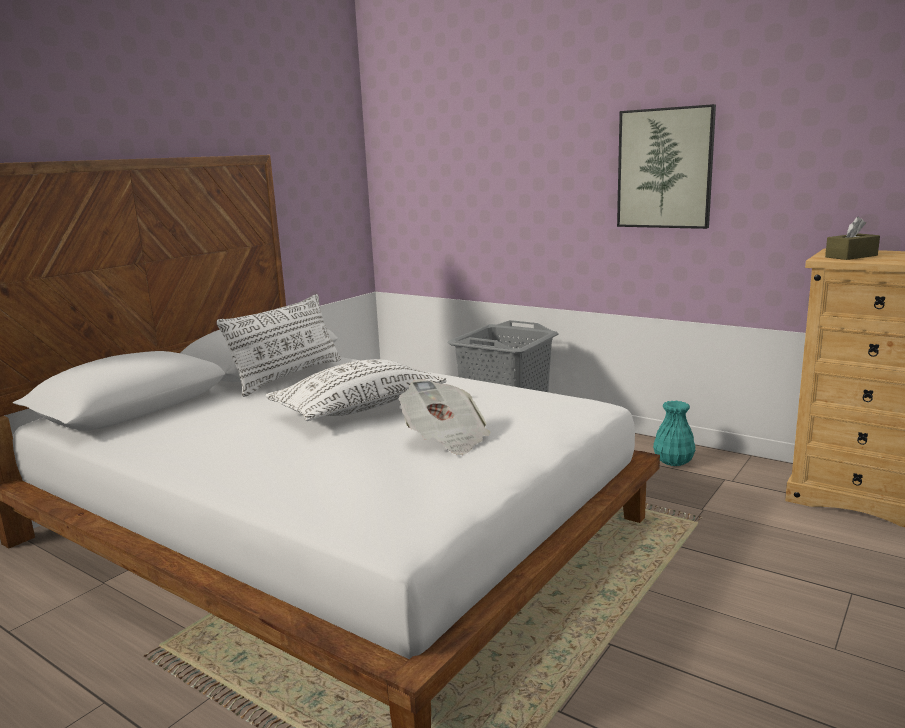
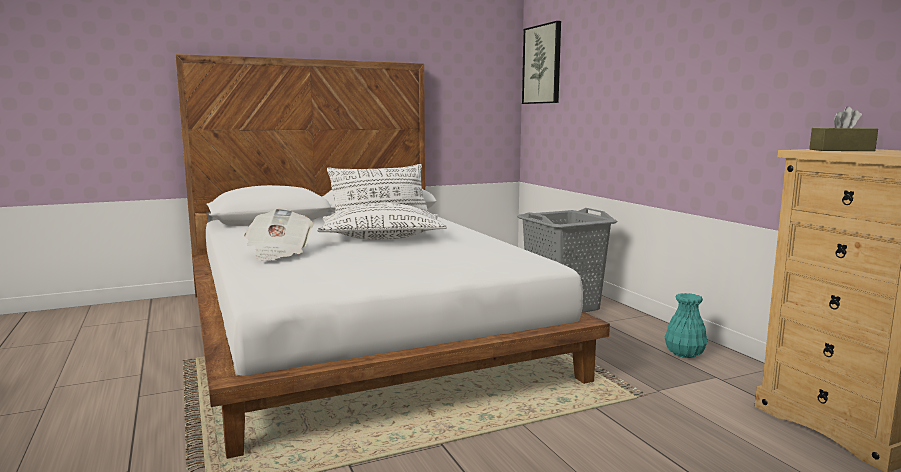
camera: 30 degrees right, 5 degrees down
(445, 439) = (397, 260): newspaper -> newspaper (278, 252)
(665, 168) = (716, 70): picture -> picture (542, 64)

